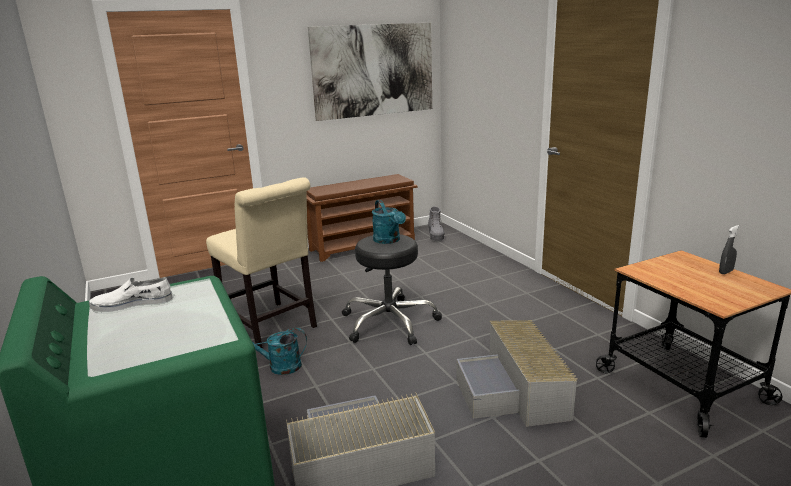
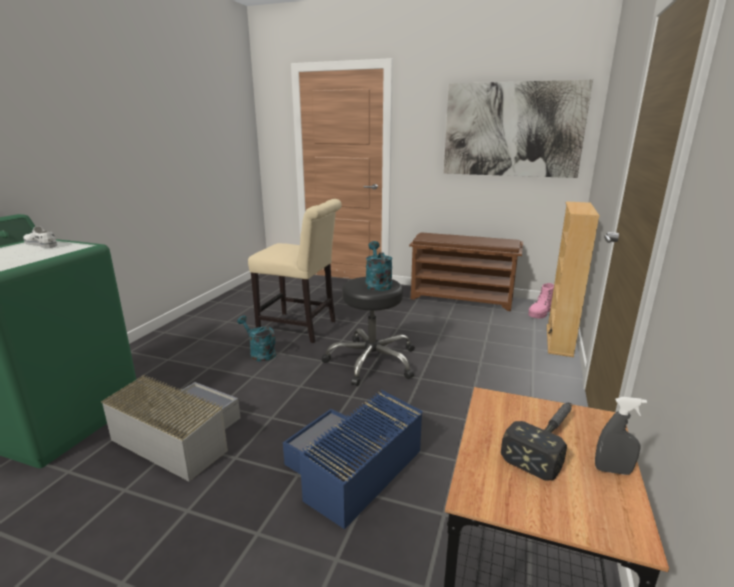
camera: 45 degrees right, 0 degrees up
(271, 328) = (301, 328): beige chair -> beige chair turned 75 degrees counterclockwise
(389, 240) = (377, 284): turquoise watering can -> turquoise watering can turned 150 degrees clockwise
(436, 236) = (540, 313): grey boot -> pink boot
(479, 250) = (559, 340): none -> beige bookcase
(515, 391) = (351, 469): grey storage box -> blue storage box
(689, 274) = (548, 441): none -> hammer

